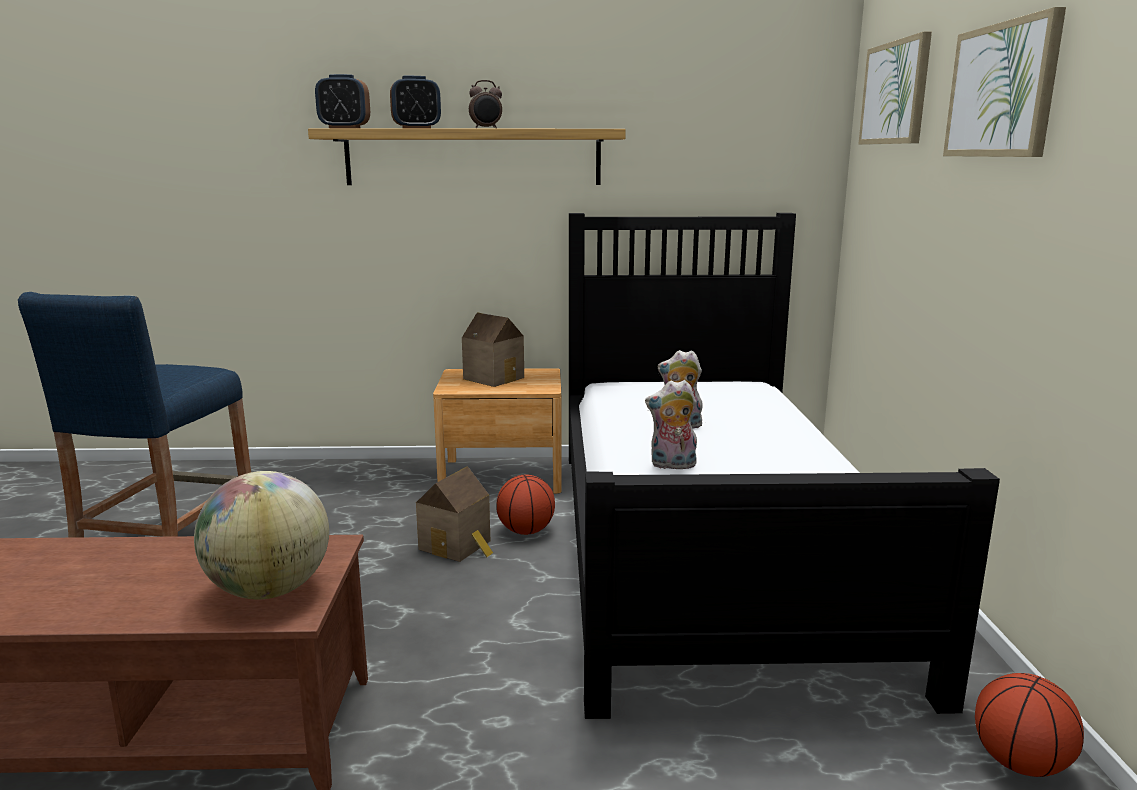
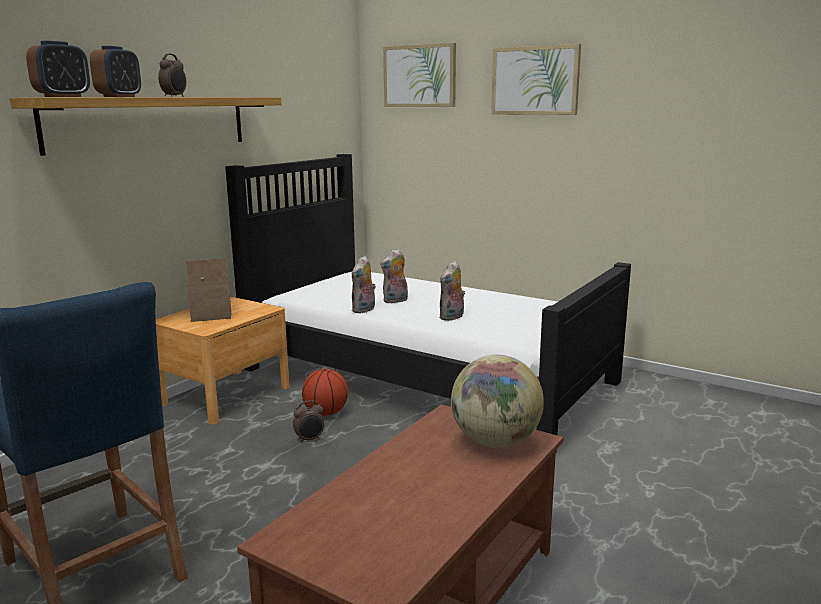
camera: 55 degrees left, 0 degrees up
(458, 546) = (309, 439): toy house -> alarm clock
(620, 422) = (364, 310): none -> plush toy
(1020, 763) = (658, 386): basketball -> none

